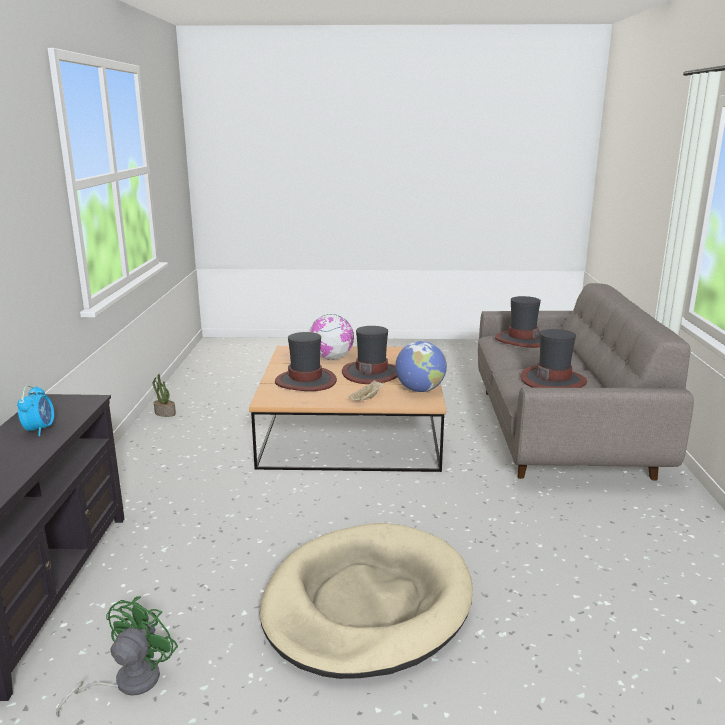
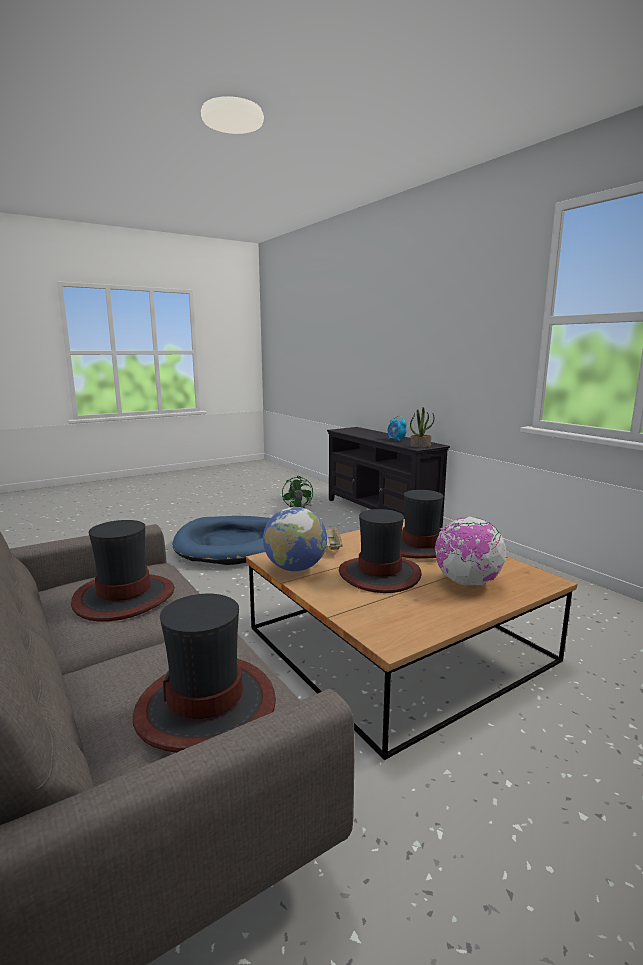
camera: 145 degrees right, 5 degrees down
(164, 413) = (592, 595): potted plant -> potted plant (420, 446)
(367, 604) = (232, 544): beige dog bed -> blue dog bed

